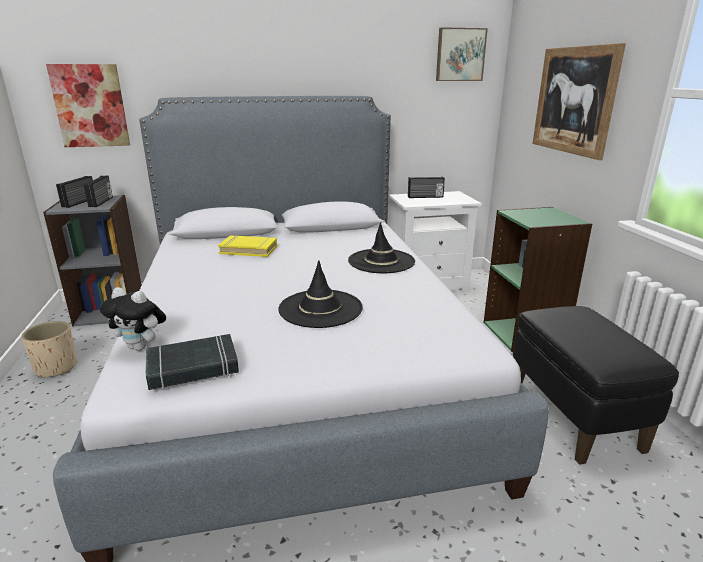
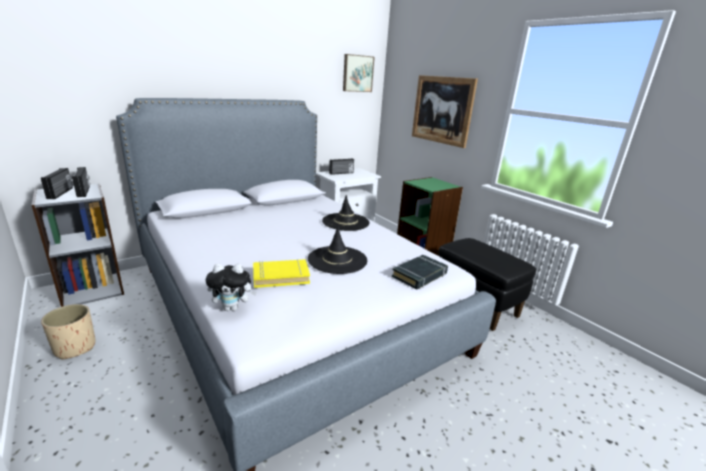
camera: 25 degrees left, 0 degrees up
(90, 106) = (61, 103): picture -> none
(193, 367) = (291, 315): black book -> black book (420, 275)
(249, 250) = (240, 222): yellow book -> yellow book (281, 277)

